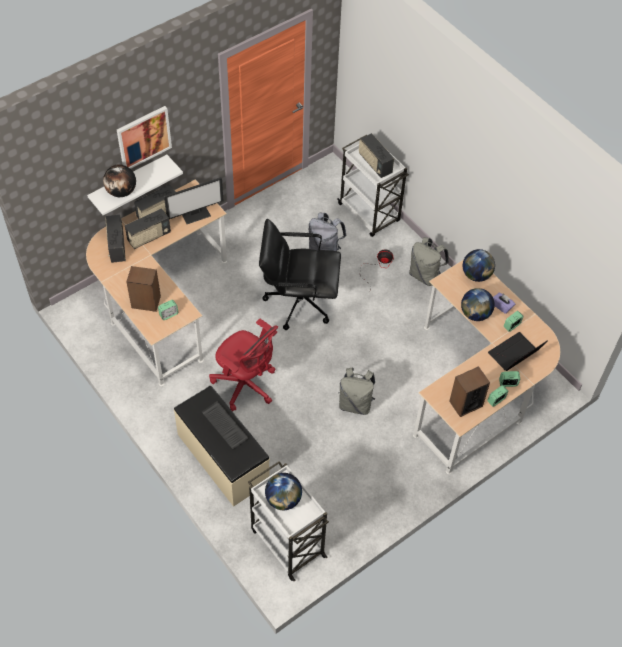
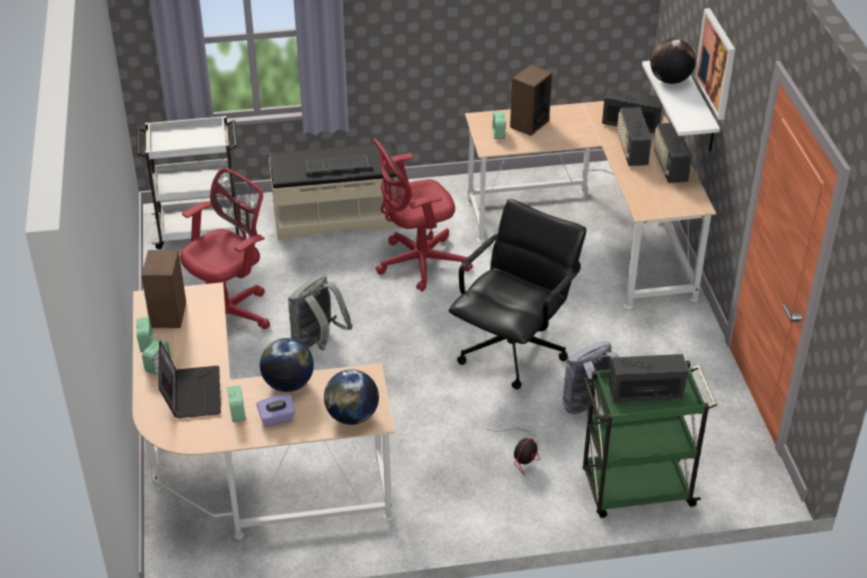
camera: 120 degrees right, 15 degrees down
(196, 214) = (649, 195): monitor -> none
(283, 499) = (193, 138): globe -> none
(362, 468) = (228, 314): none -> red office chair
(369, 213) = (635, 489): white cart -> green cart
(425, 275) = (472, 502): grey backpack -> none

